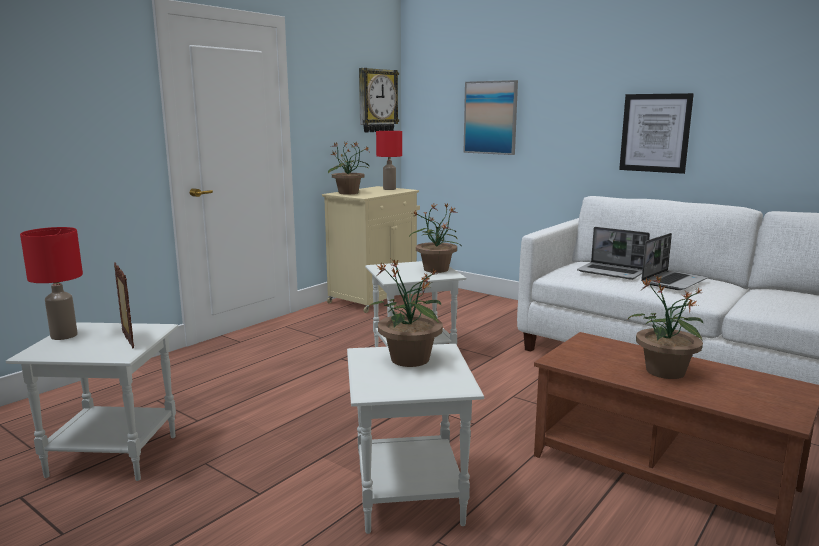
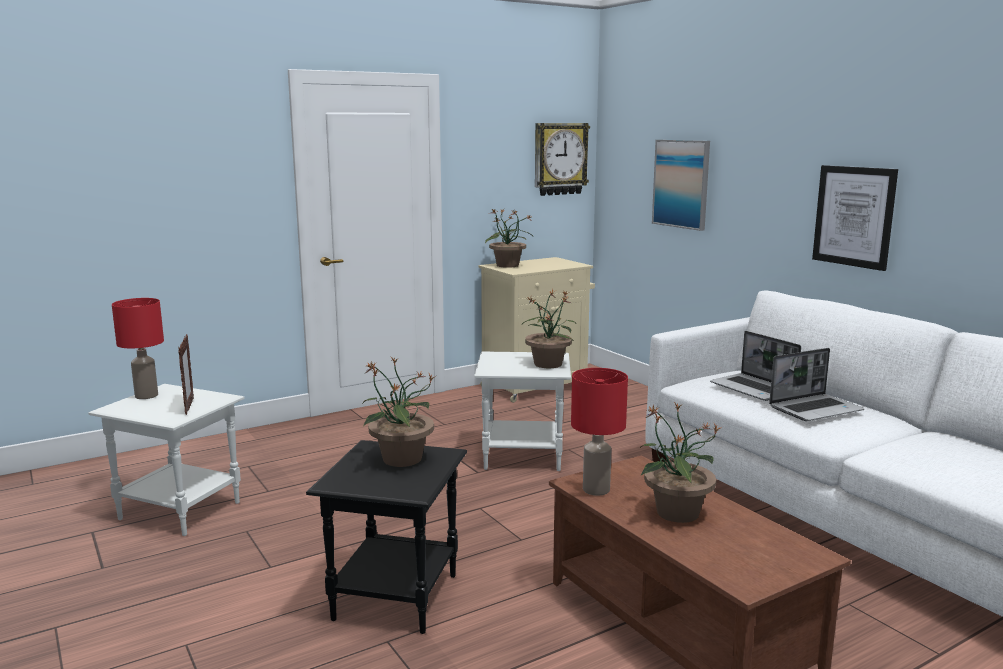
camera: 20 degrees right, 0 degrees up
(390, 189) = (561, 262): red table lamp -> red table lamp (597, 489)
(409, 496) = (396, 596): white side table -> black side table

